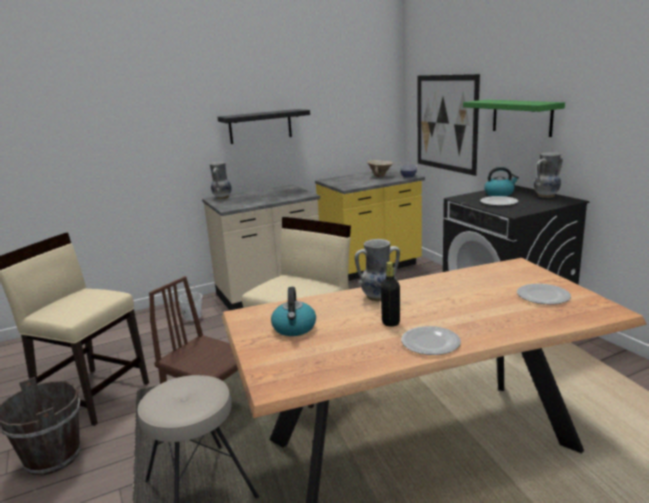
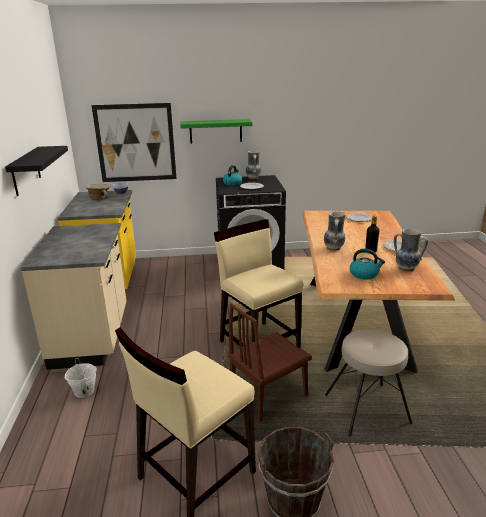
camera: 70 degrees left, 5 degrees up
(222, 198) = (42, 257): vase -> vase (406, 268)

